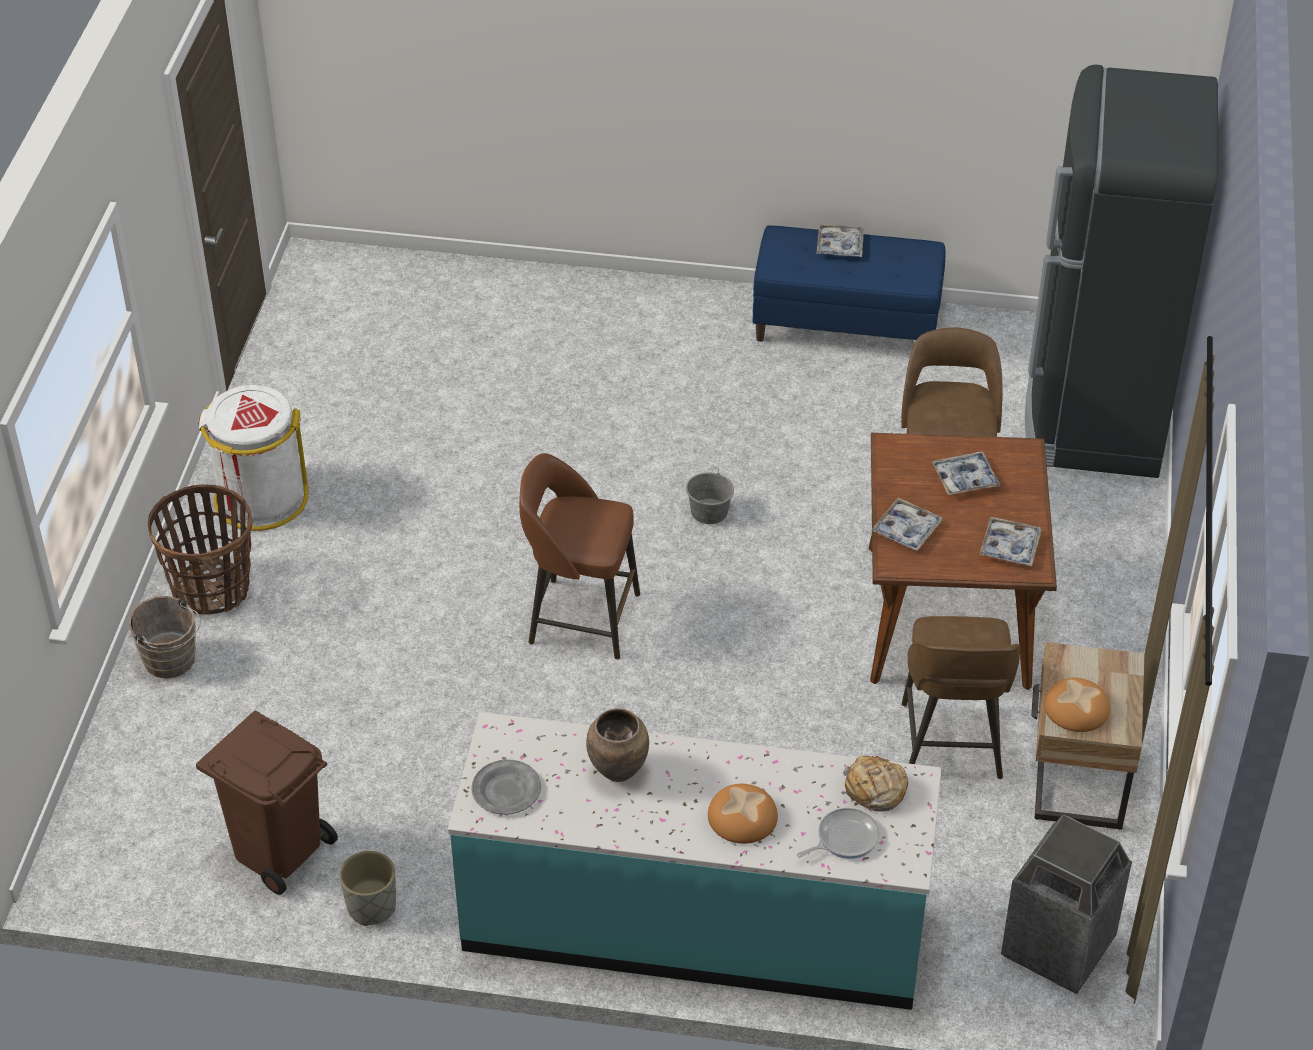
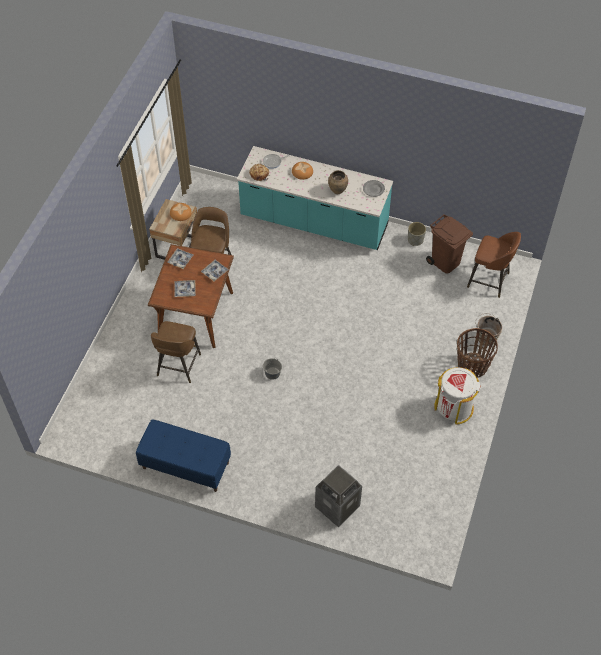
camera: 170 degrees left, 10 degrees up
(580, 617) = (332, 333): brown stool -> brown stool (489, 280)
(840, 246) = (184, 456): tray -> none
(1058, 947) = (205, 200): trash can -> trash can (337, 506)
(1094, 416) = (99, 397): black fridge -> none

